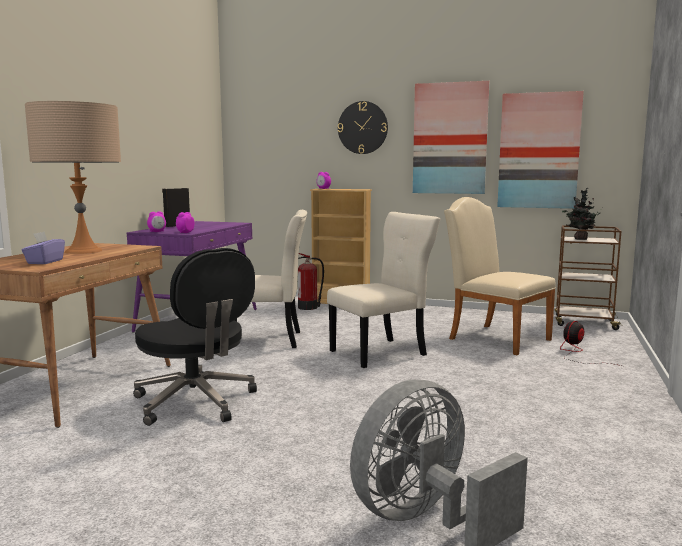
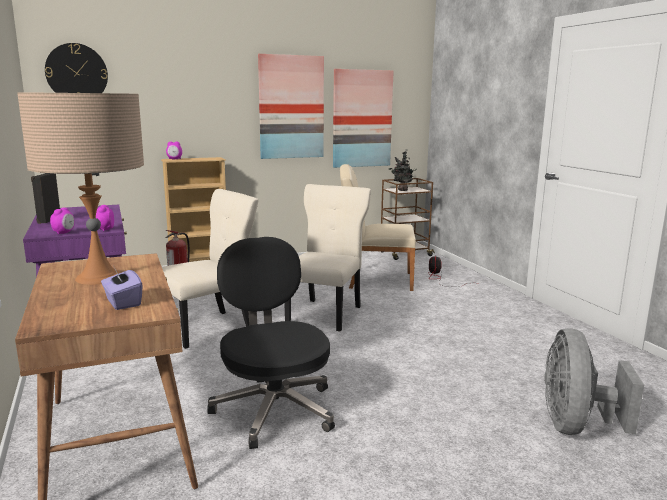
camera: 40 degrees left, 5 degrees up
(196, 402) = (274, 409): black office chair -> black office chair turned 120 degrees counterclockwise
(362, 127) = (206, 94): wall clock -> wall clock (77, 73)

